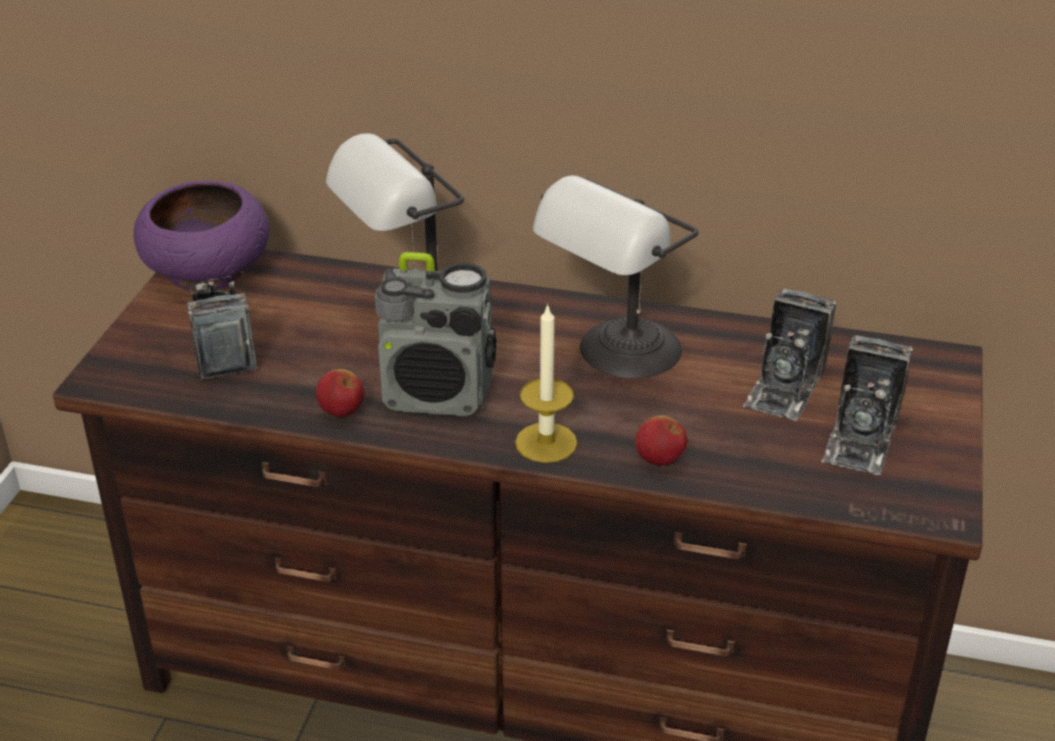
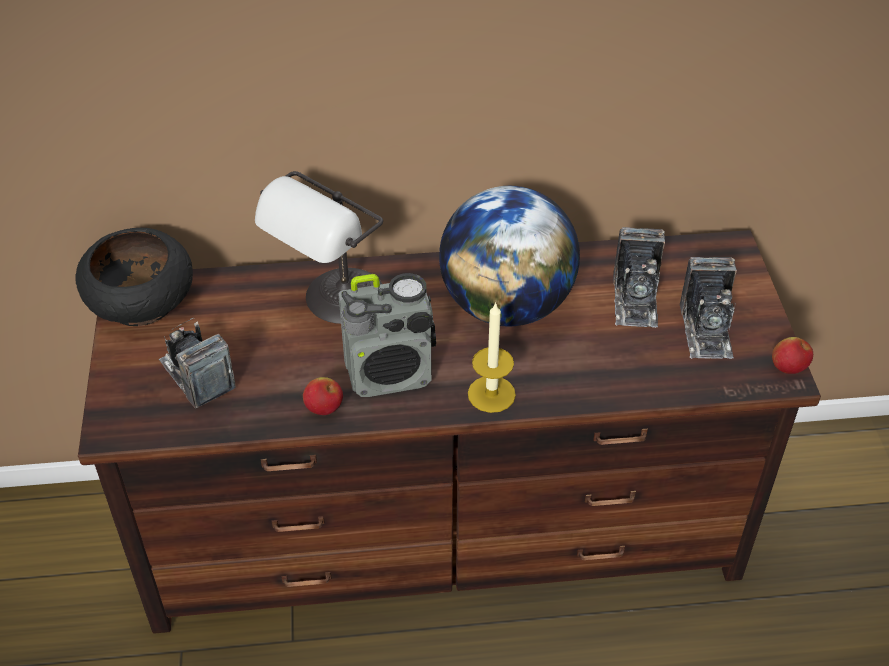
camera: 20 degrees left, 10 degrees up
(207, 273) = (142, 305): purple bowl -> black bowl
(618, 359) = (506, 305): table lamp -> globe
(659, 459) = (579, 386): apple -> apple (788, 368)

